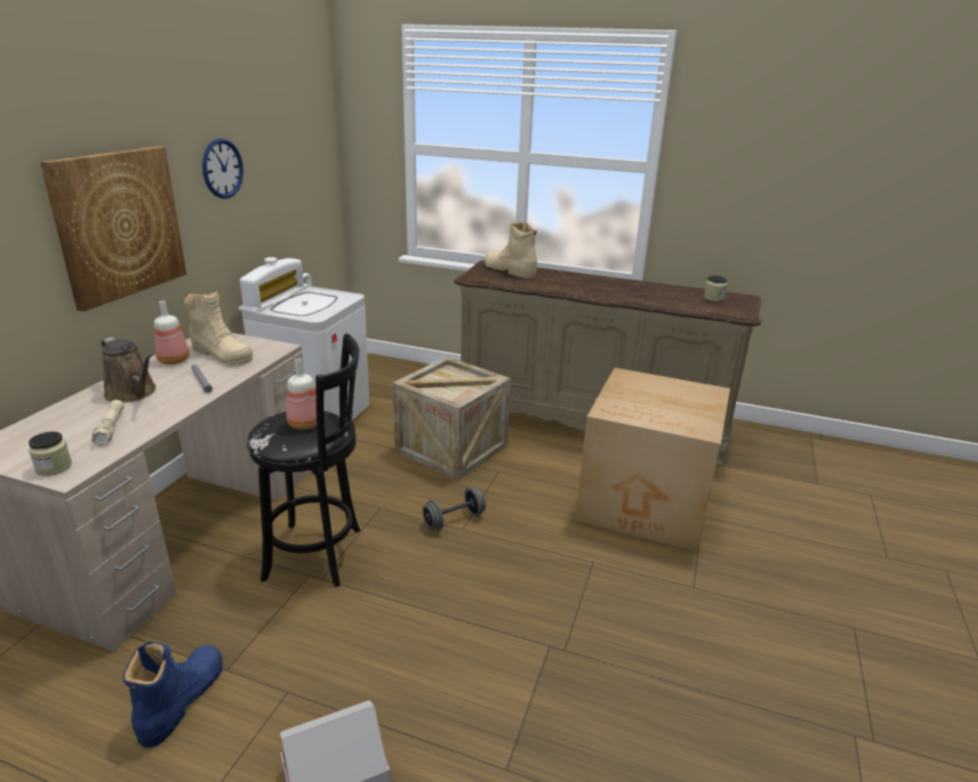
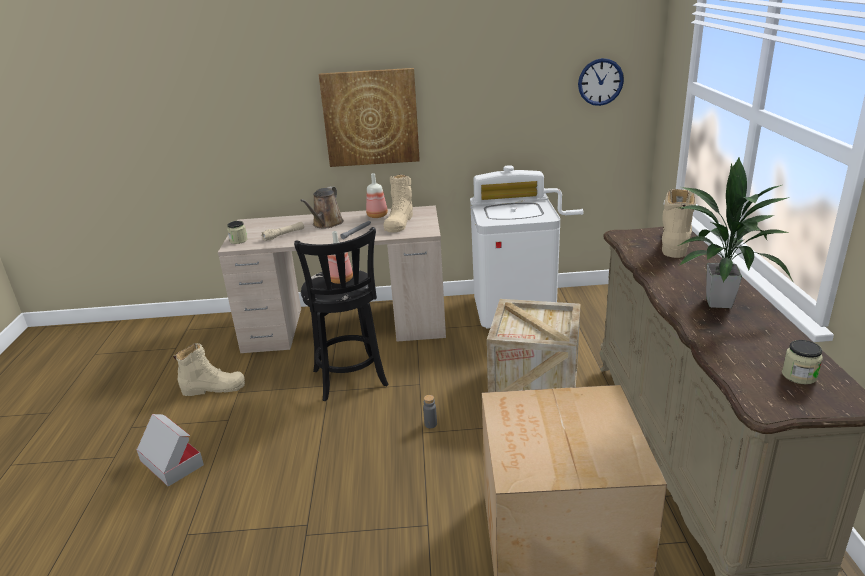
camera: 70 degrees right, 0 degrees up
(181, 699) = (214, 388): blue boot -> beige boot
(222, 168) = (478, 88): wall clock -> wall clock (600, 82)
(454, 520) = (430, 424): grey dumbbell -> grey bottle
(614, 287) = (718, 303): none -> potted plant

